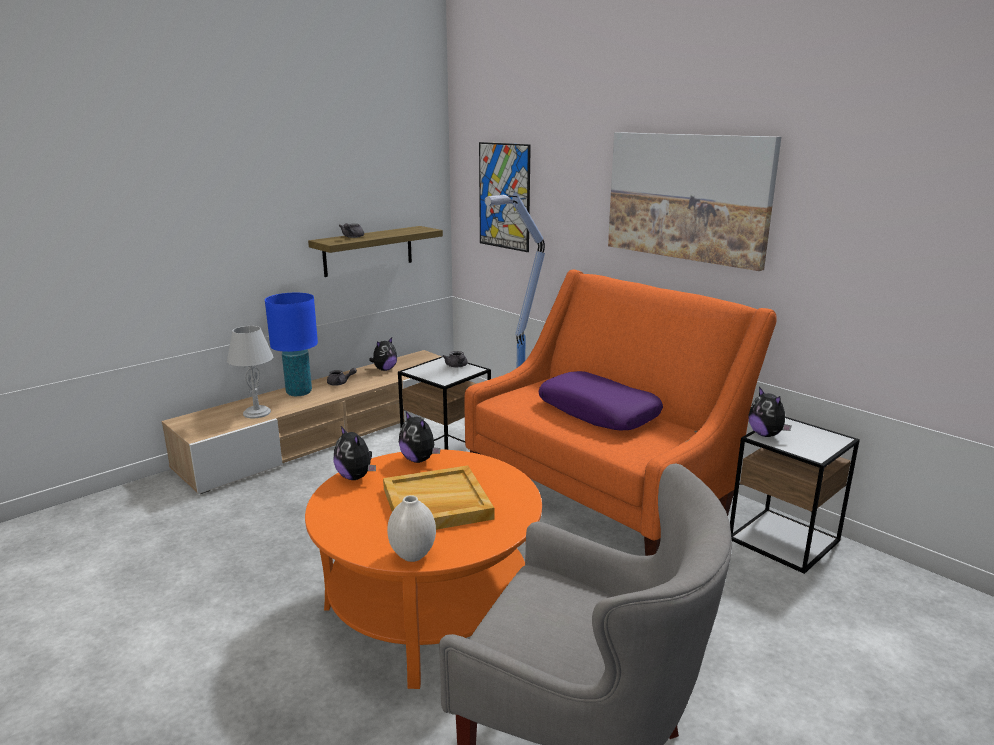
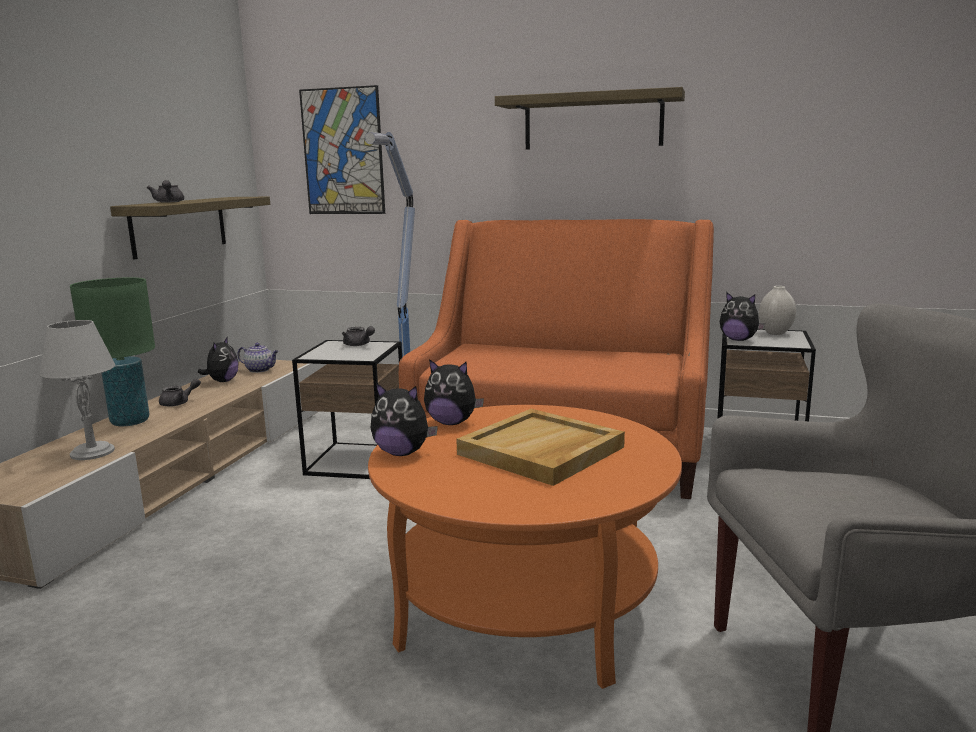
camera: 30 degrees left, 5 degrees down
(299, 392) = (130, 421): blue table lamp -> green table lamp
(412, 556) = (599, 497): white vase -> white vase (775, 333)
(418, 364) = (260, 370): none -> teapot
(598, 412) = (561, 356): purple pillow -> none
(687, 197) = (593, 121): picture -> shelf

